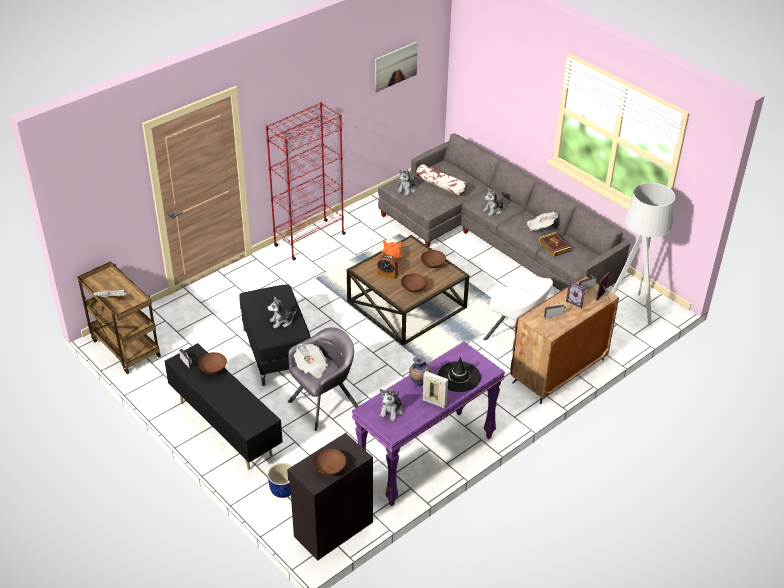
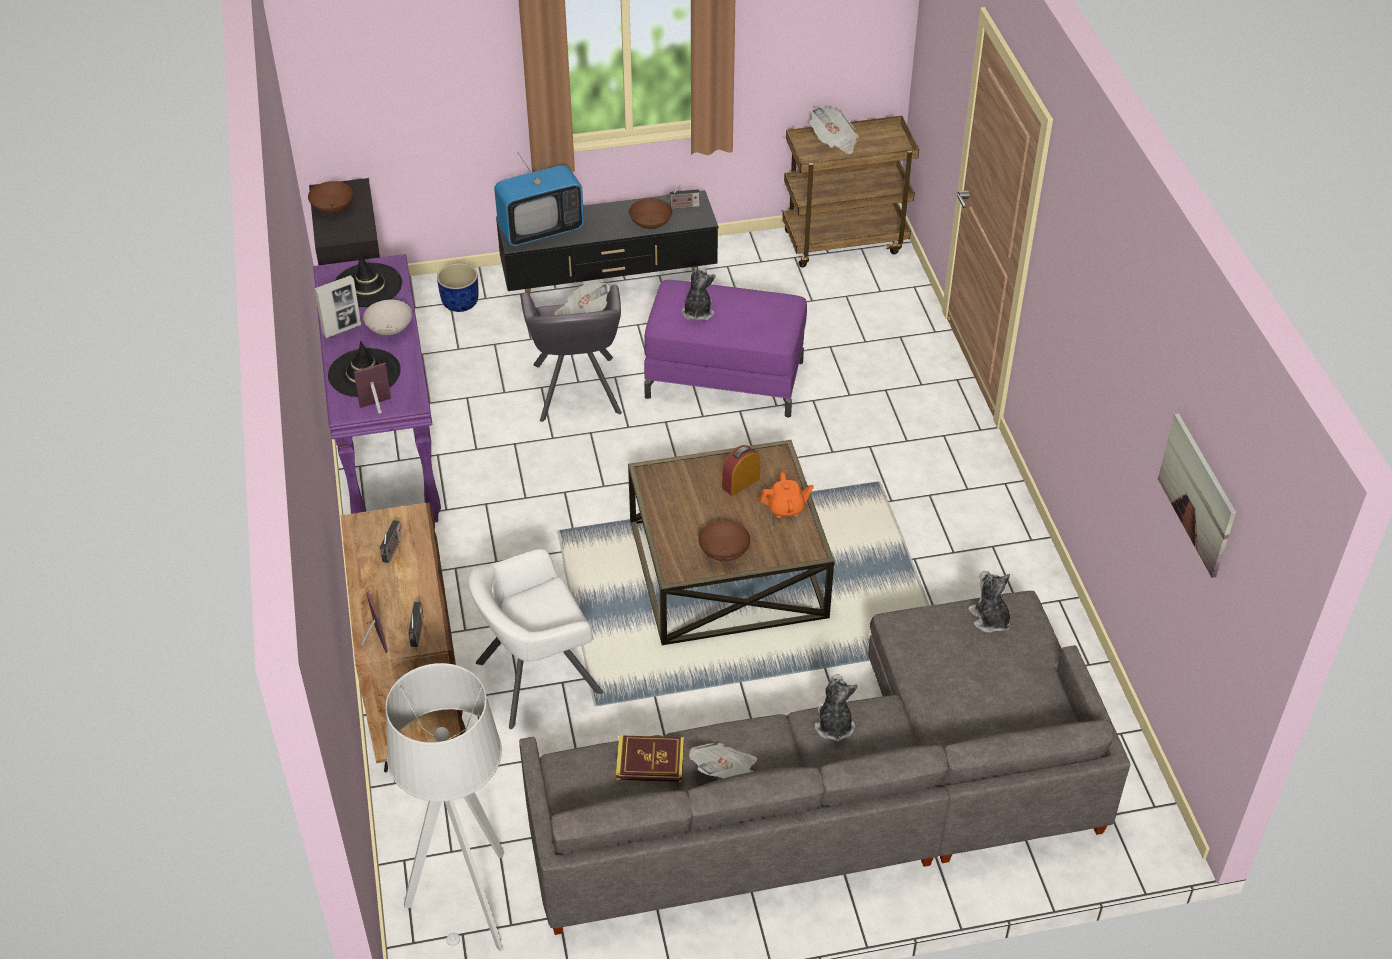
camera: 120 degrees right, 5 degrees up
(247, 413) = (541, 230): none -> television
(276, 351) = (726, 379): black ottoman -> purple ottoman
(309, 240) = (997, 513): red bookcase -> none
(391, 411) = (368, 286): plush toy -> black hat
(413, 289) = (678, 499): brown bowl -> none
(419, 384) = (390, 329): vase -> white bowl
(441, 186) = (972, 677): pillow -> none
(576, 302) = (396, 596): picture frame -> picture frame (378, 407)

